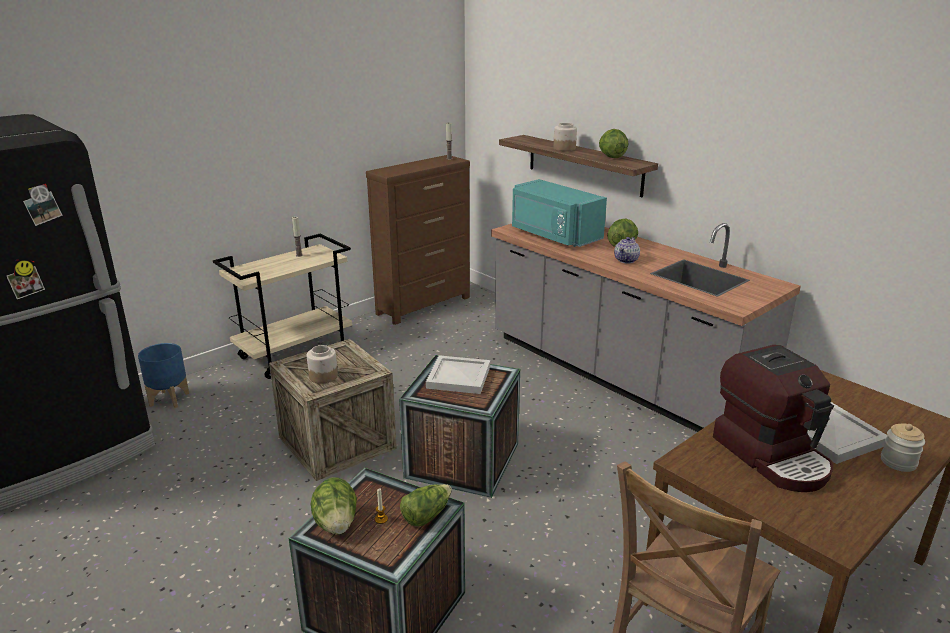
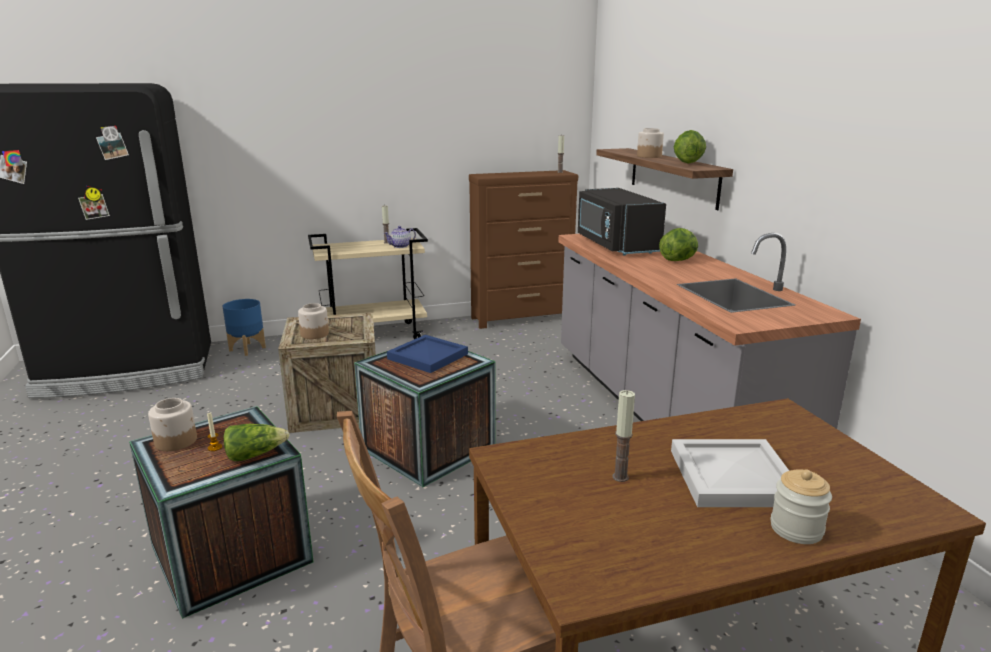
camera: 25 degrees right, 5 degrees down
(336, 524) = (176, 441): lettuce -> jar
(460, 377) = (429, 356): white tray -> blue tray
(553, 235) = (615, 245): turquoise microwave -> black microwave
(626, 260) = (665, 271): teapot -> teapot (400, 246)
(772, 455) = (620, 477): coffee machine -> candle

